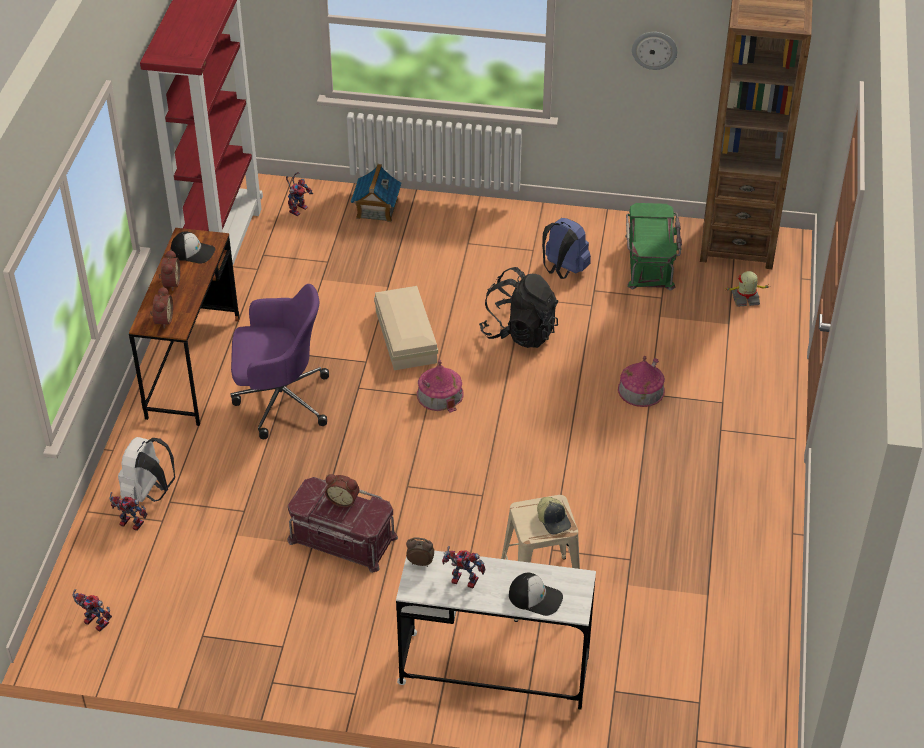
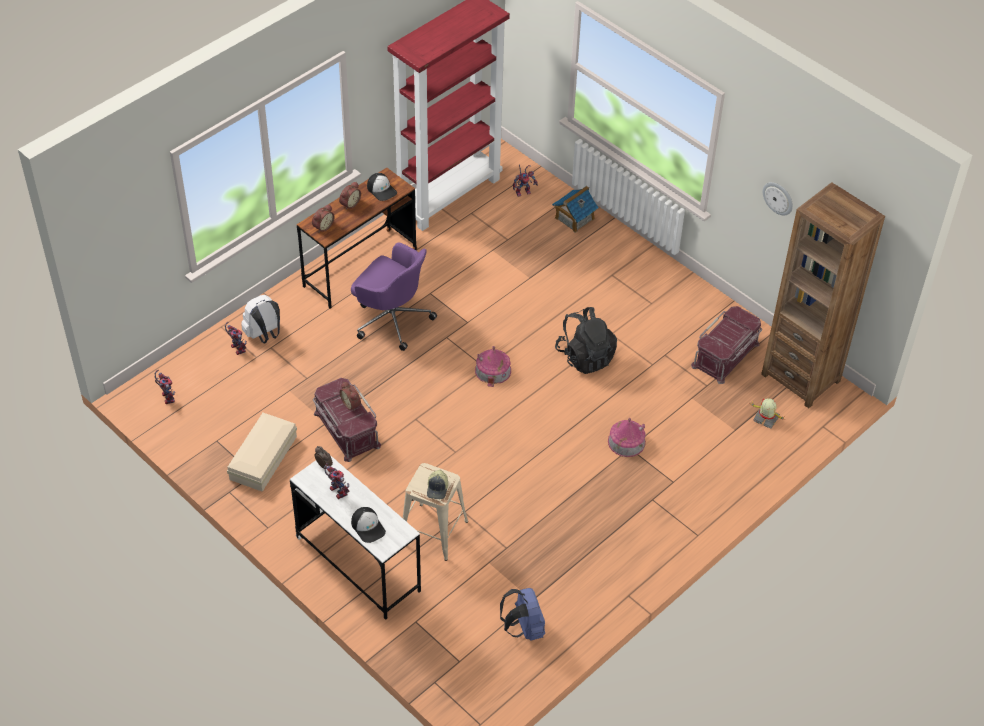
camera: 35 degrees right, 5 degrees up
(405, 337) = (507, 319): beige storage box -> beige storage box (262, 458)
(563, 270) = (658, 329): blue backpack -> blue backpack (523, 628)
(651, 261) = (726, 355): green storage box -> red storage box

